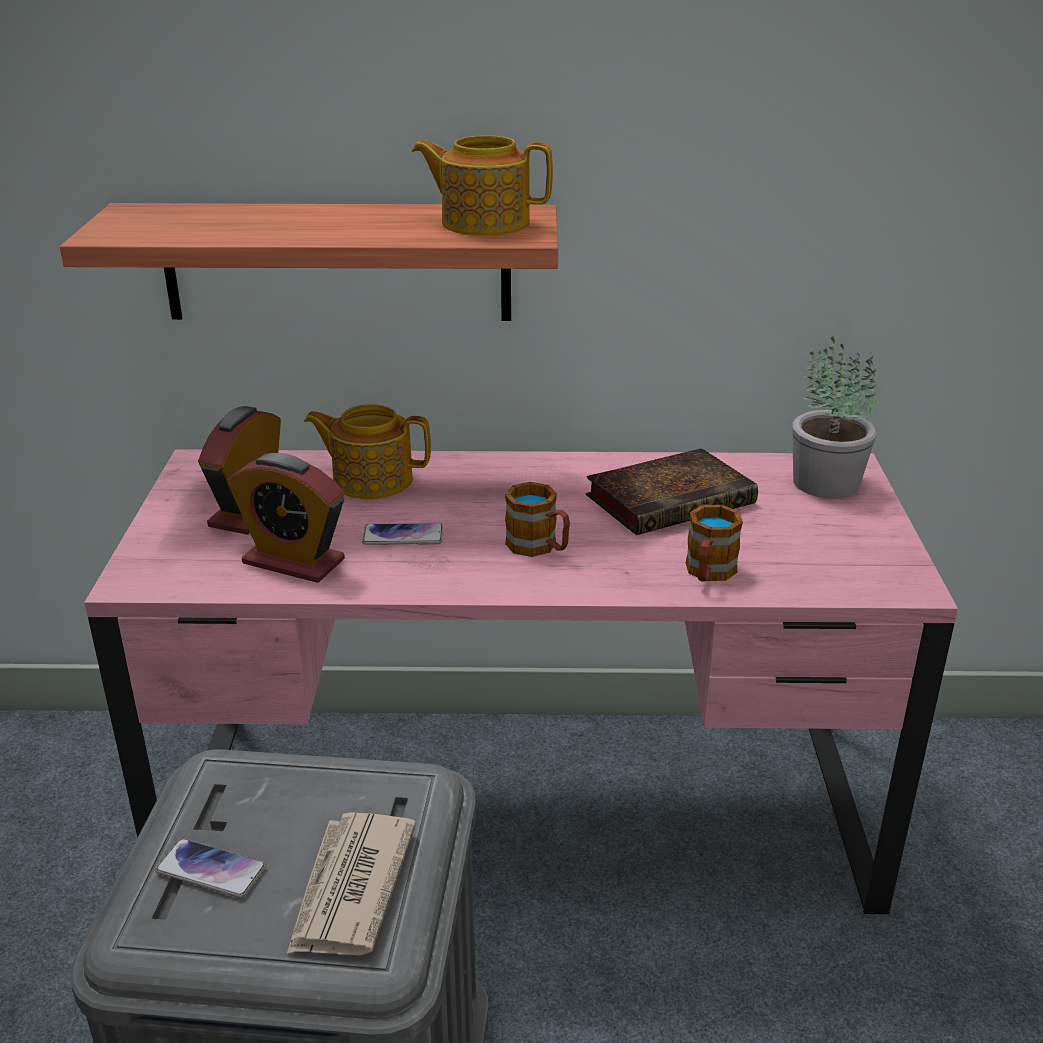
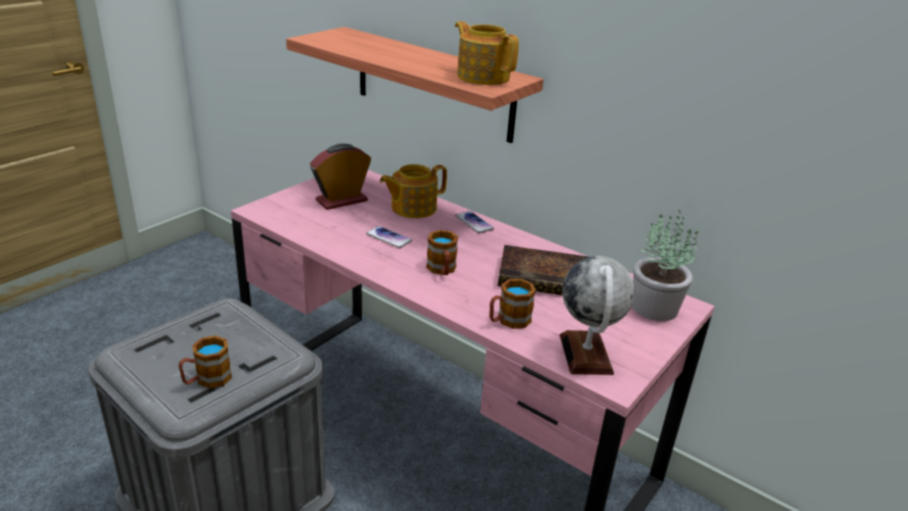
camera: 35 degrees right, 0 degrees up
(211, 869) = (172, 343): phone -> phone (474, 223)
(293, 561) = (327, 229): alarm clock -> none
(350, 888) = (207, 380): newspaper -> mug
(371, 479) = (412, 208): teapot -> teapot turned 75 degrees counterclockwise
(840, 570) = (586, 354): none -> globe

